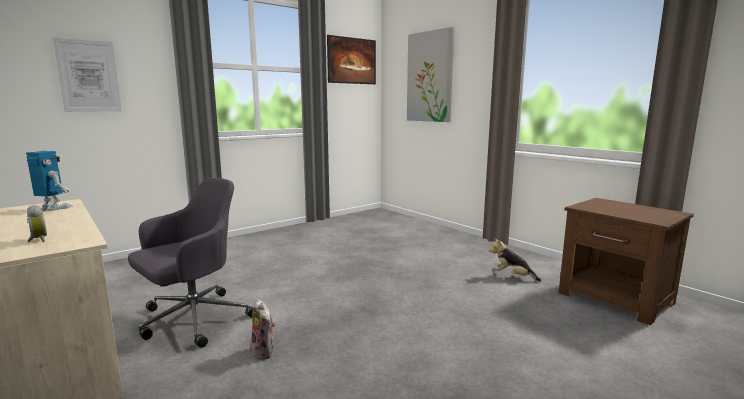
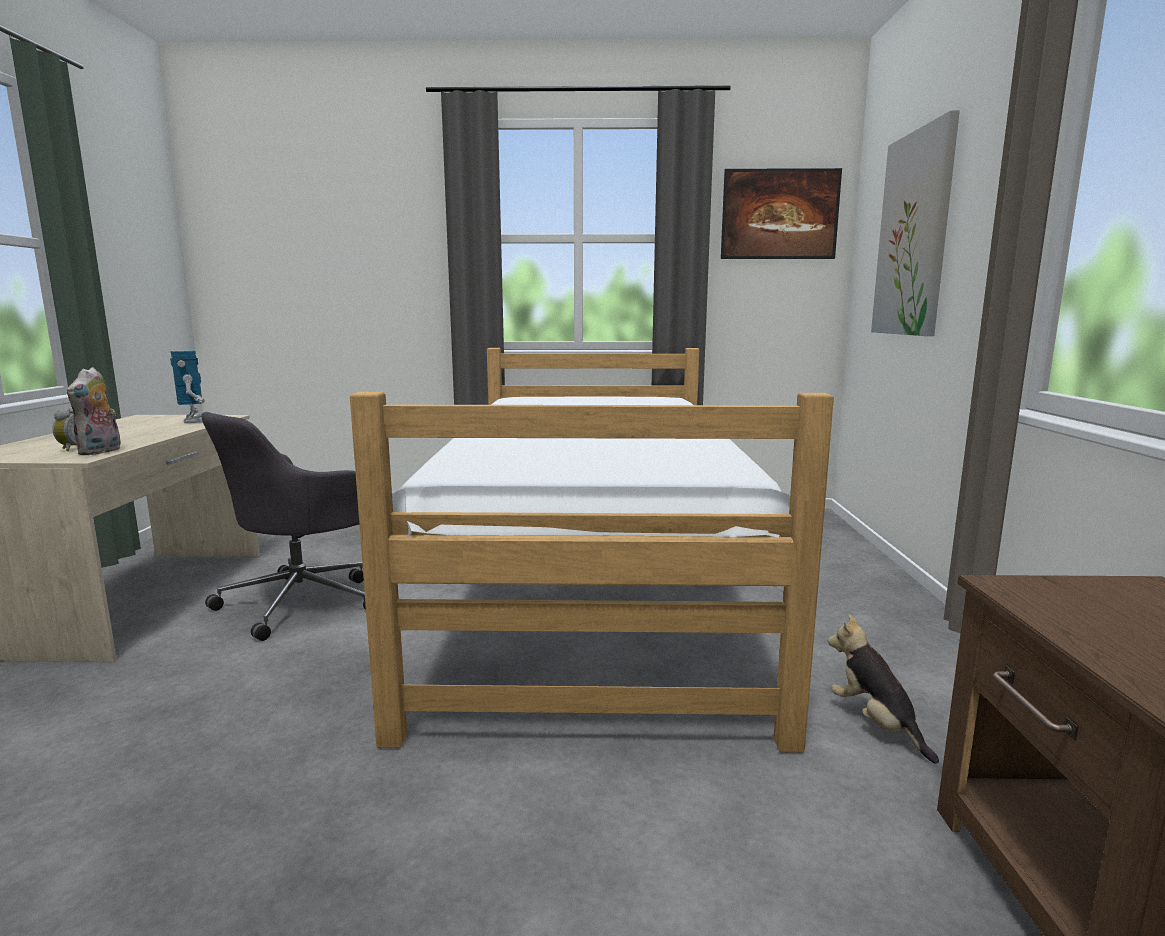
camera: 40 degrees right, 0 degrees up
(88, 76) = (349, 262): picture -> none
(193, 319) = (303, 601): grey office chair -> grey office chair turned 135 degrees clockwise
(265, 352) = (286, 674): plush toy -> plush toy (101, 451)
(344, 264) = (592, 589): none -> bed

